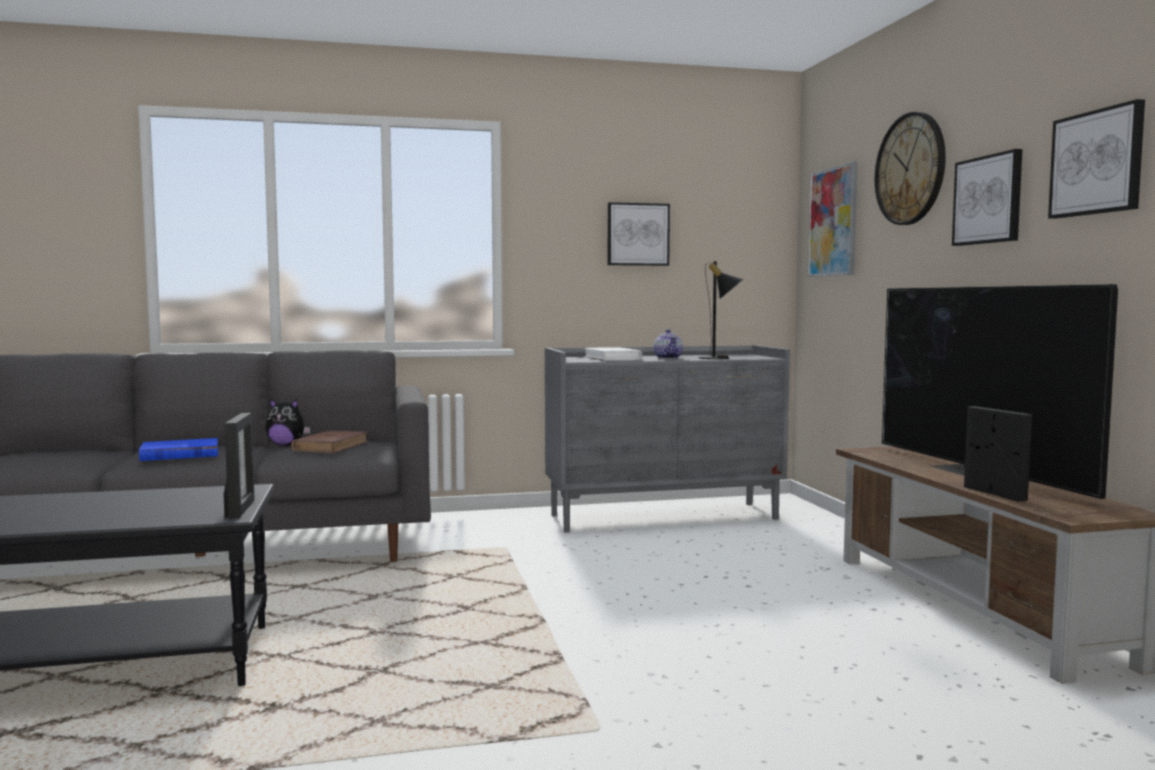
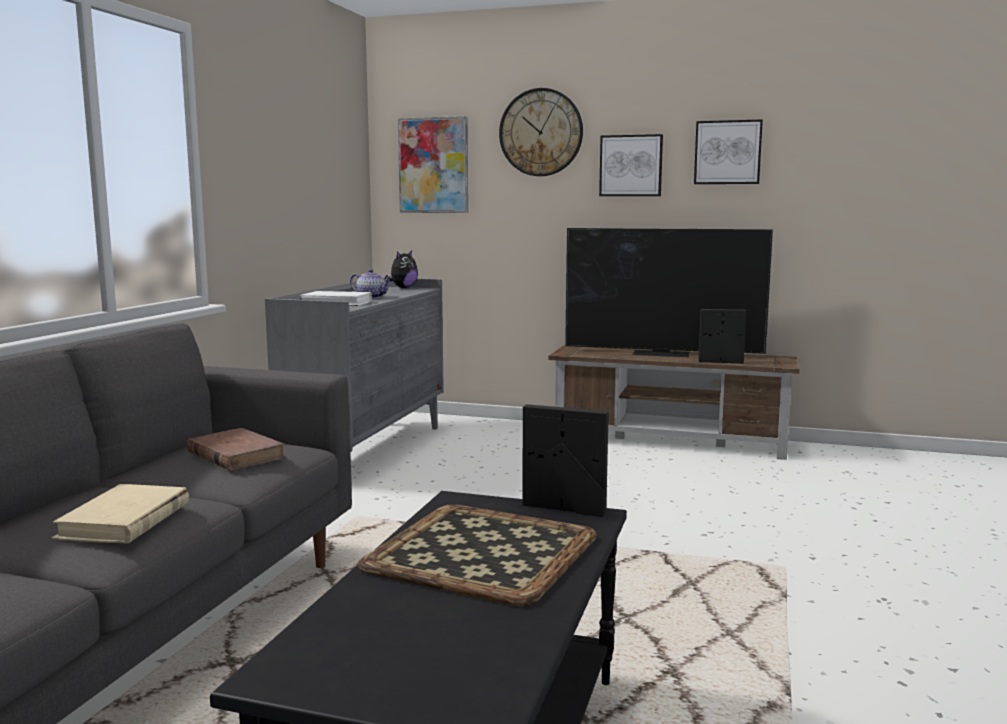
camera: 60 degrees left, 5 degrees up
(130, 505) = (481, 551): none -> tray
(179, 455) = (124, 521): blue book -> beige book
(286, 445) = (150, 473): plush toy -> plush toy (403, 288)
(637, 234) = (290, 169): picture -> none
(719, 358) = (402, 293): black table lamp -> none

